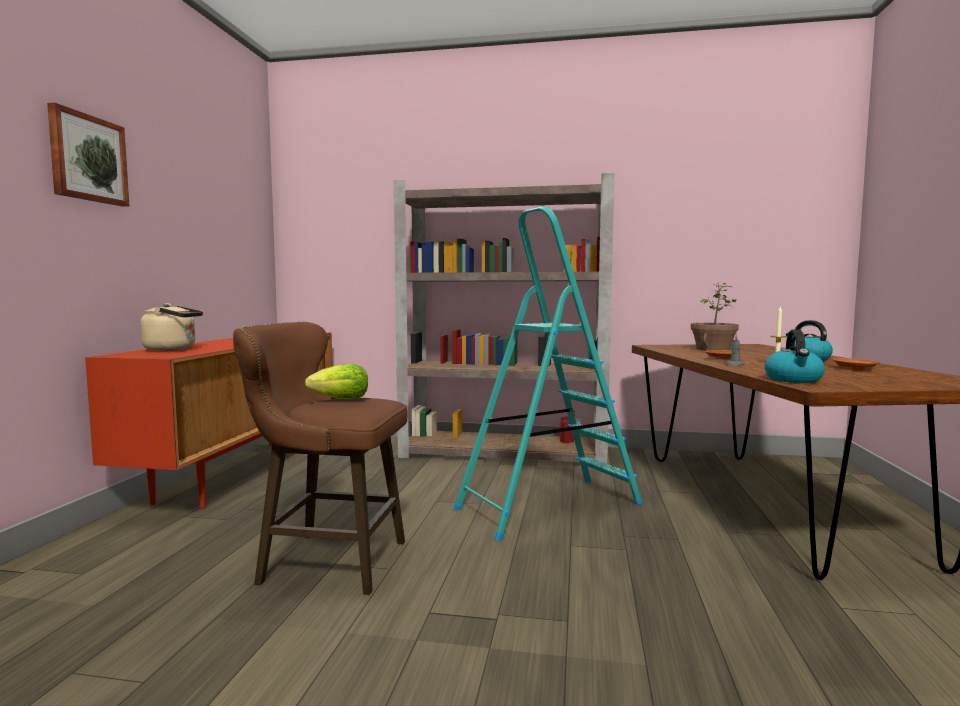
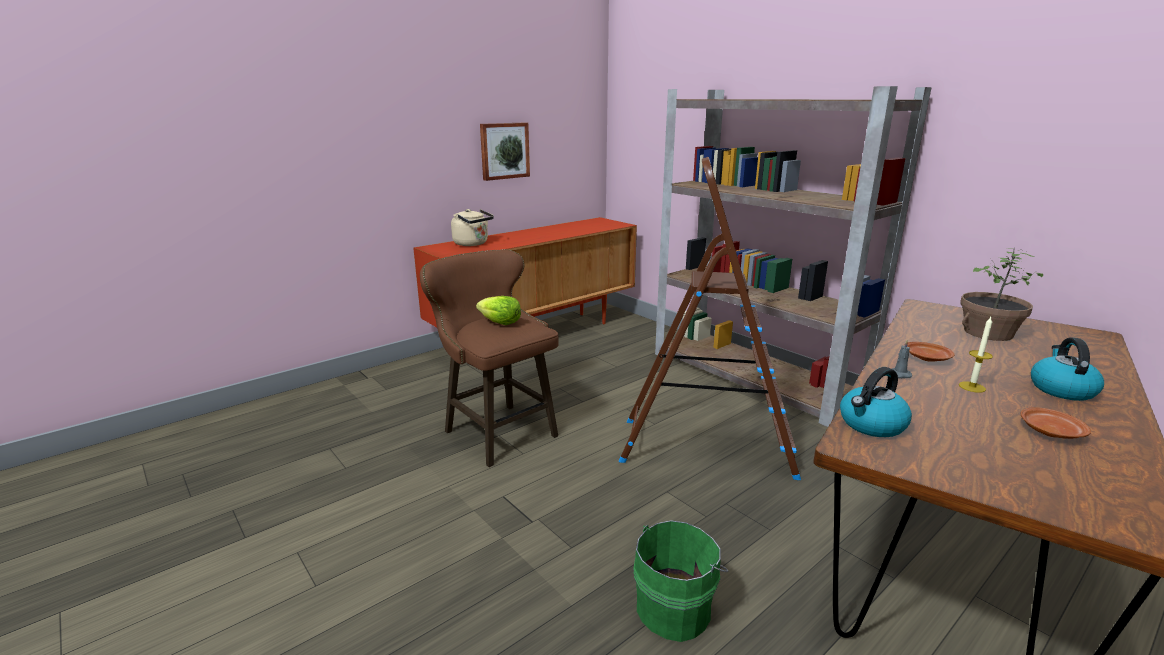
camera: 40 degrees right, 15 degrees up
(88, 158) = (415, 102): picture -> picture (504, 151)
(549, 506) = (707, 448): turquoise step ladder -> brown step ladder
(715, 619) = (676, 608): none -> green bucket

